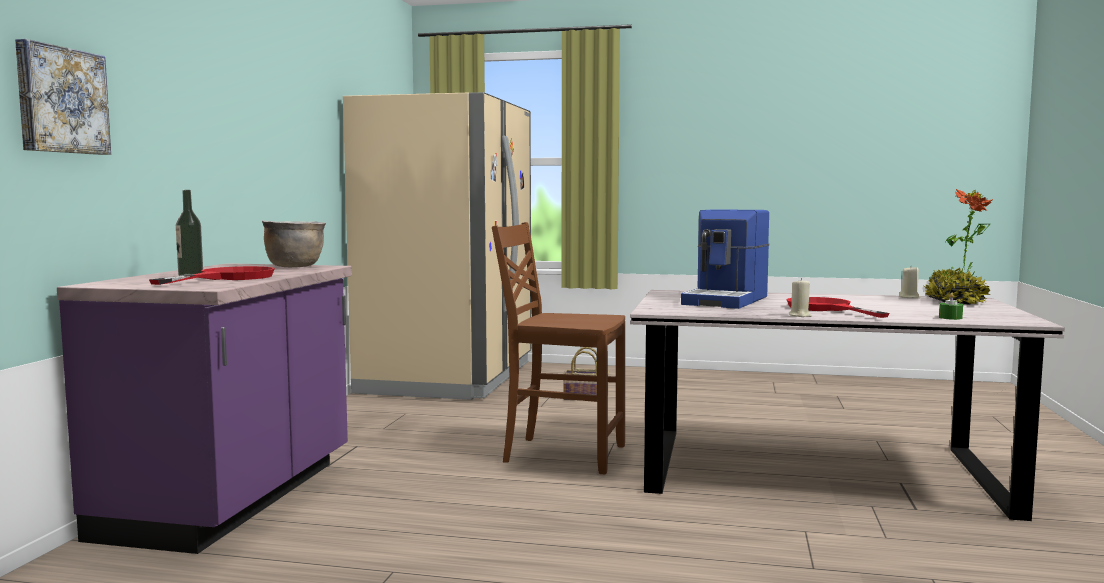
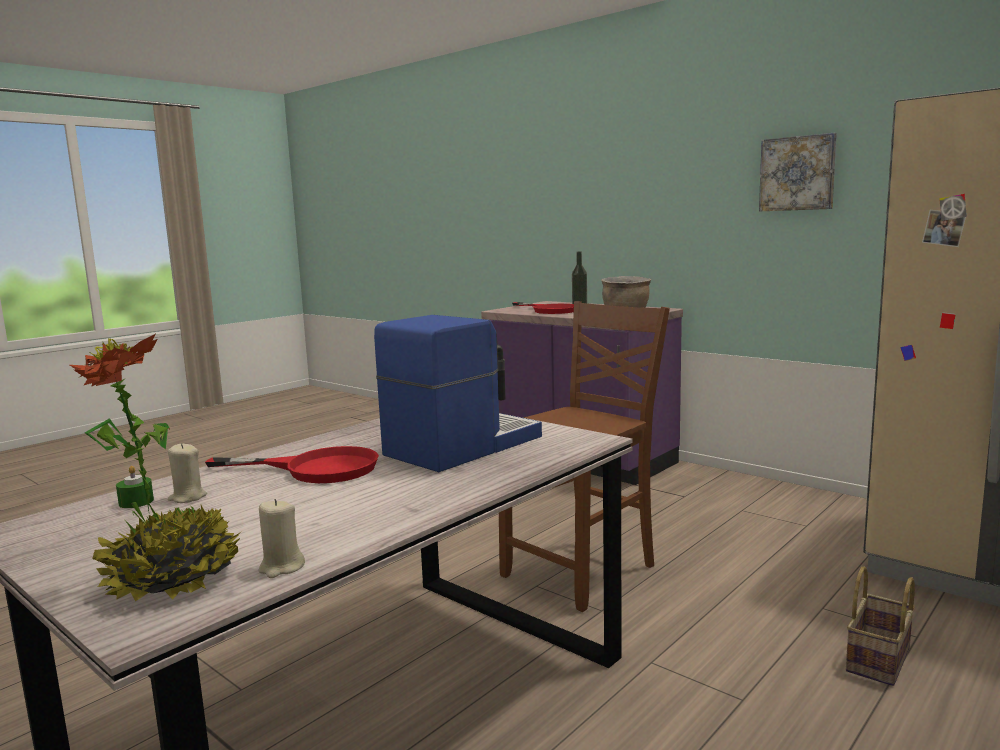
camera: 120 degrees right, 5 degrees up
(60, 100) = (558, 200): picture -> picture (798, 173)
(727, 300) = (461, 446): coffee machine -> coffee machine turned 75 degrees clockwise
(800, 315) = (307, 445): beige candle -> beige candle (187, 497)

